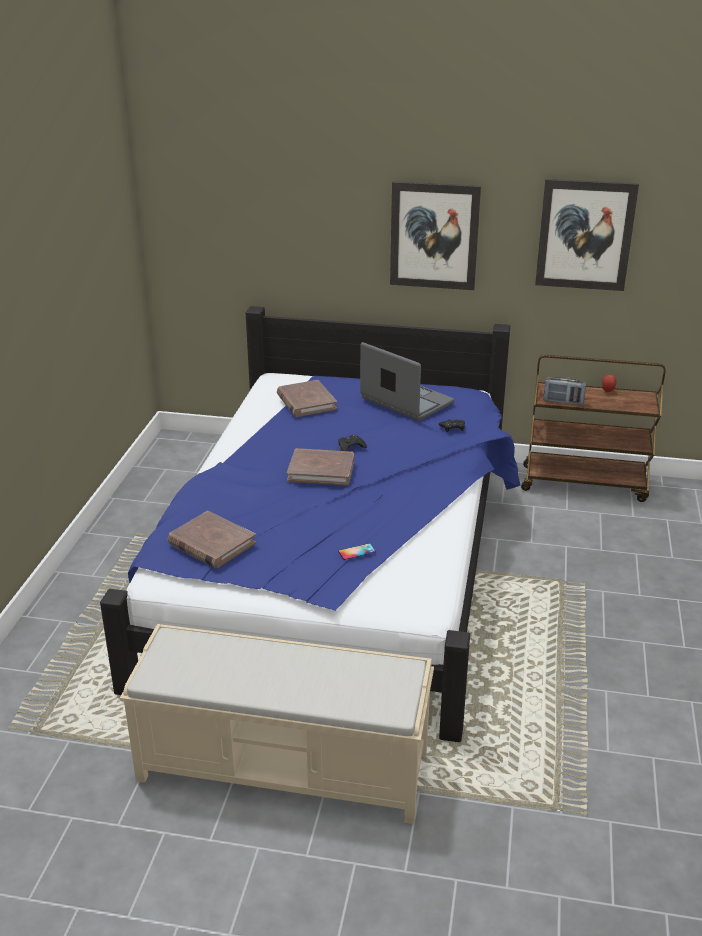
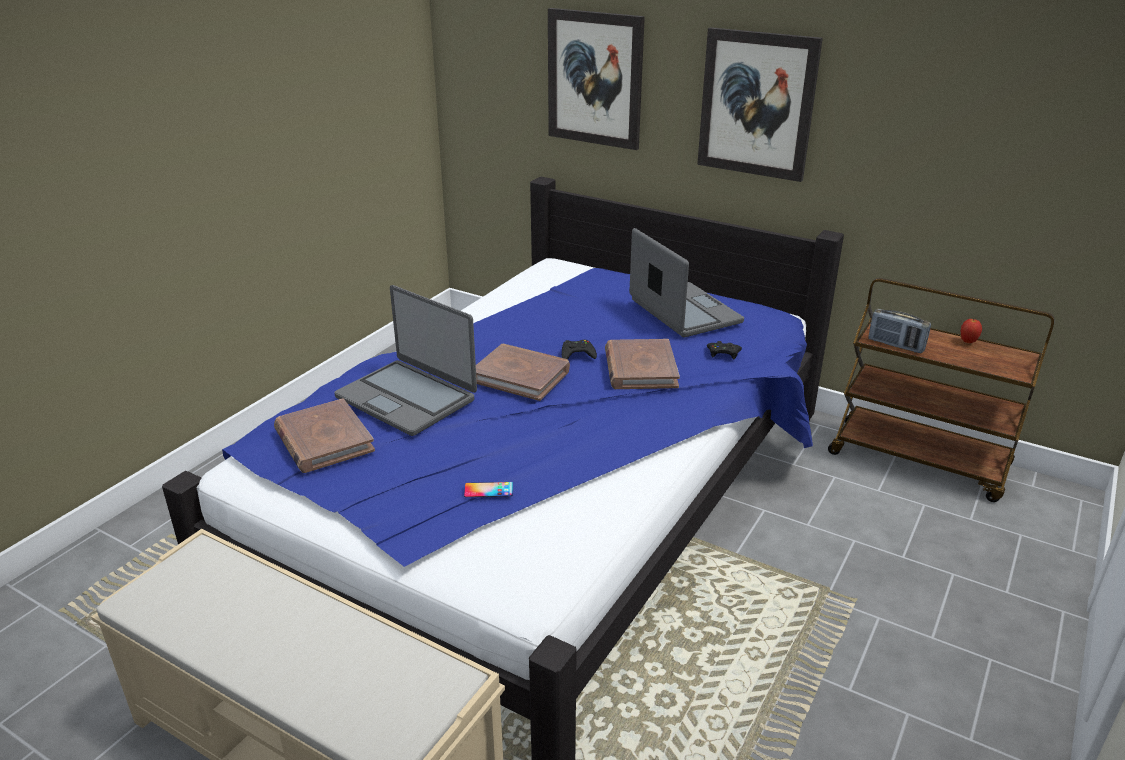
camera: 20 degrees right, 0 degrees up
(249, 502) = (407, 398): none -> laptop
(306, 402) = (564, 294): brown book -> brown book (640, 368)
(585, 235) = (961, 116): picture -> picture (595, 79)

